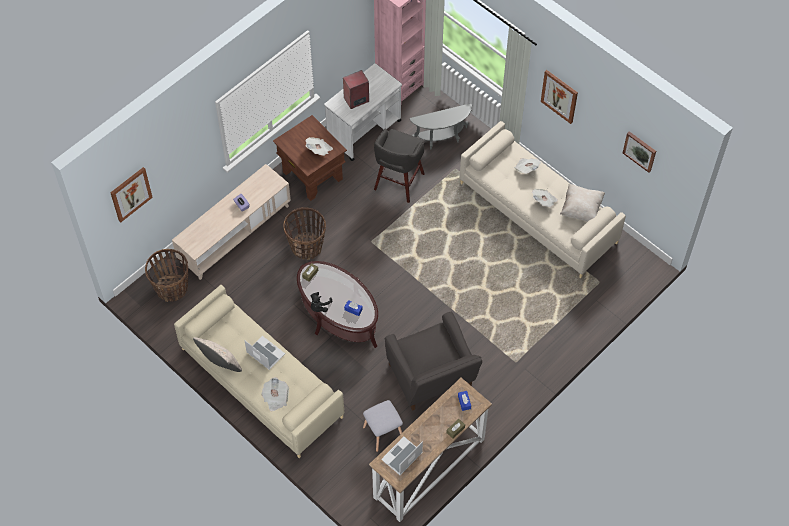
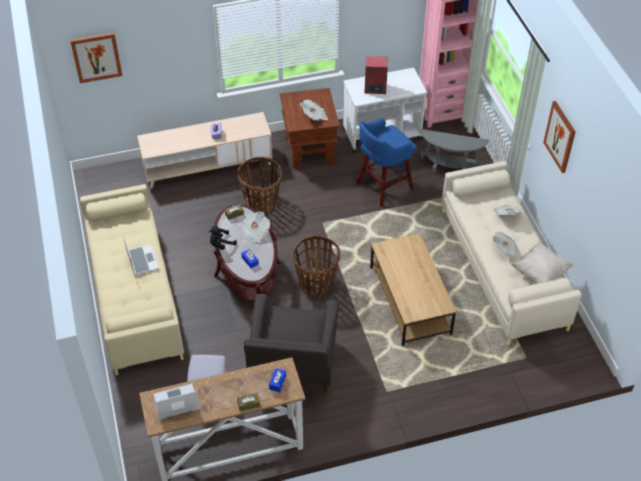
camera: 30 degrees right, 10 degrees down
(172, 288) = (122, 184): basket -> basket (316, 283)
(220, 363) = (97, 251): beige pillow -> none
(275, 398) = (121, 302): newspaper -> newspaper (255, 233)
(398, 183) = (383, 186): grey stool -> blue stool
(485, 276) = (410, 300): none -> brown coffee table
(640, 151) = (614, 215): picture -> none

